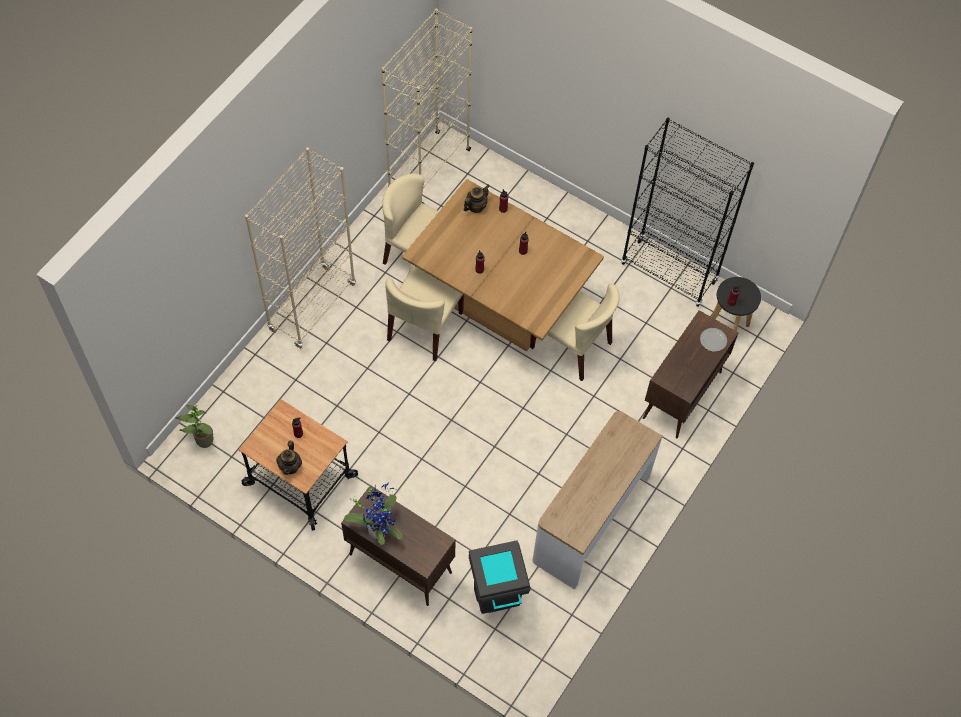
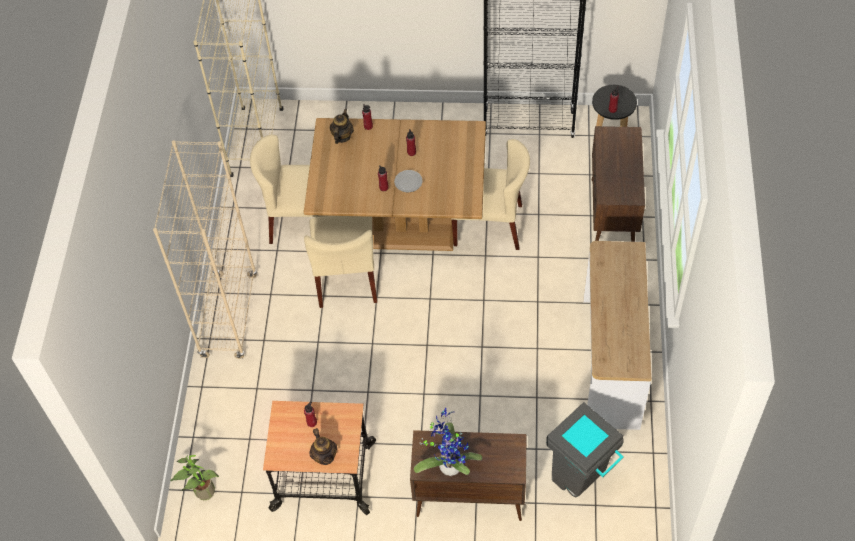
camera: 25 degrees left, 5 degrees down
(713, 340) = (626, 144): plate -> plate (409, 182)

